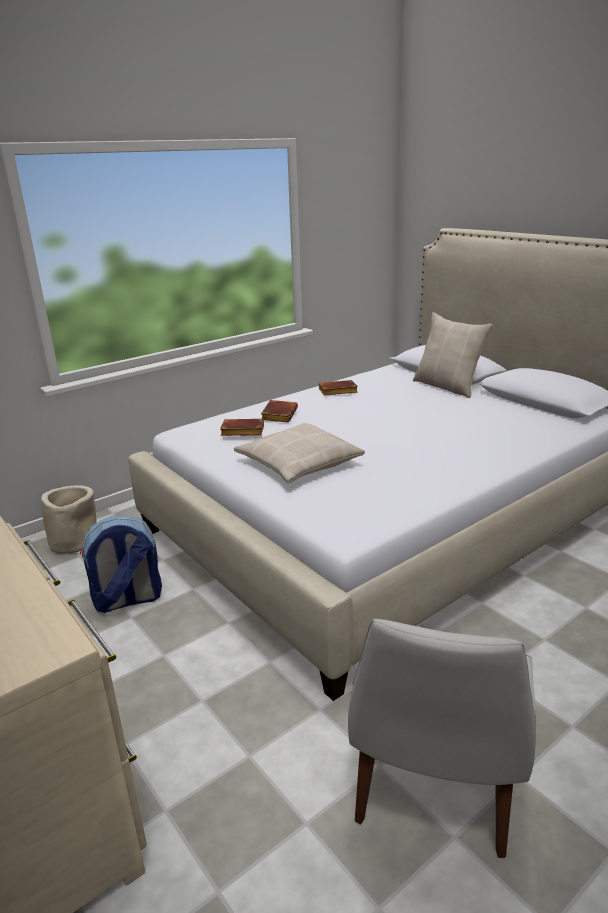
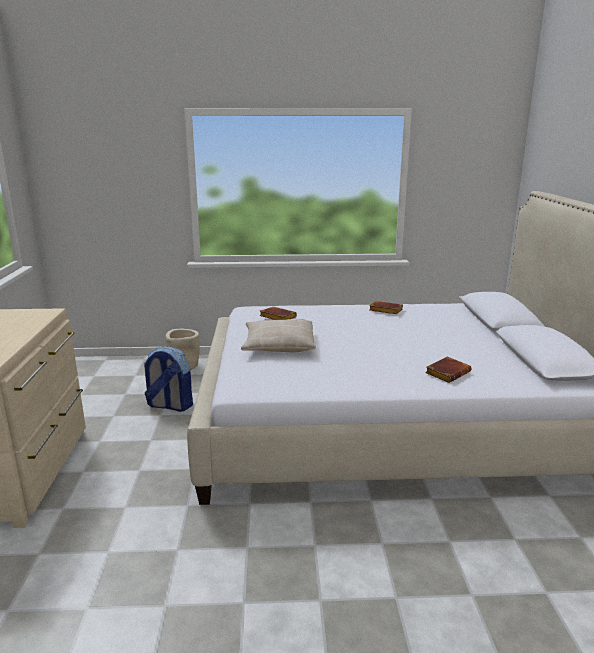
camera: 35 degrees right, 5 degrees down
(278, 415) = (316, 314): brown book -> brown book (447, 373)
(433, 790) = (187, 577): white chair -> none
(448, 387) = (478, 328): beige pillow -> none

